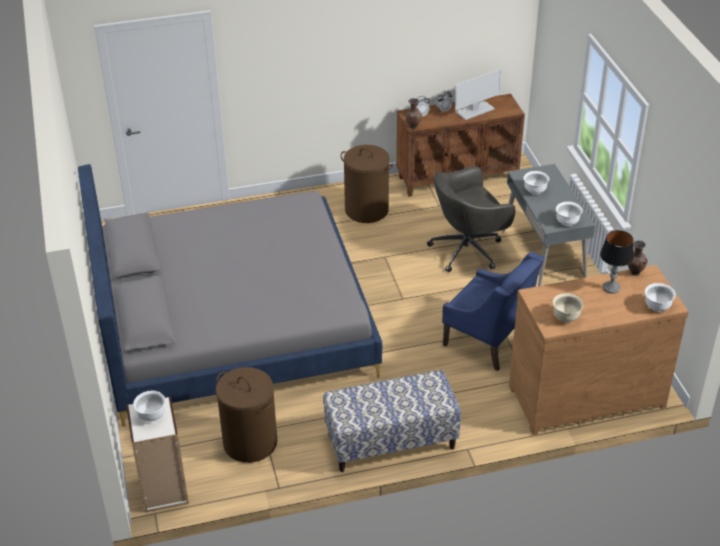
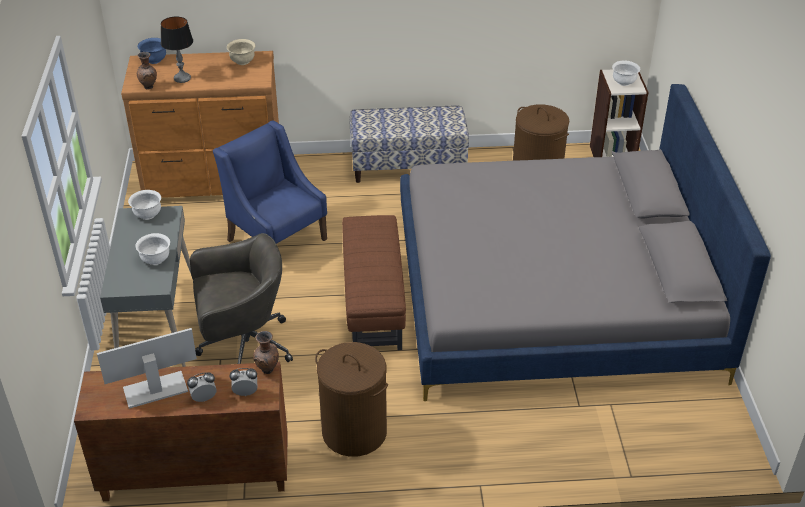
camera: 170 degrees left, 0 degrees up
(381, 294) = (374, 302): none -> brown ottoman
(657, 307) = (154, 60): white bowl -> blue bowl

